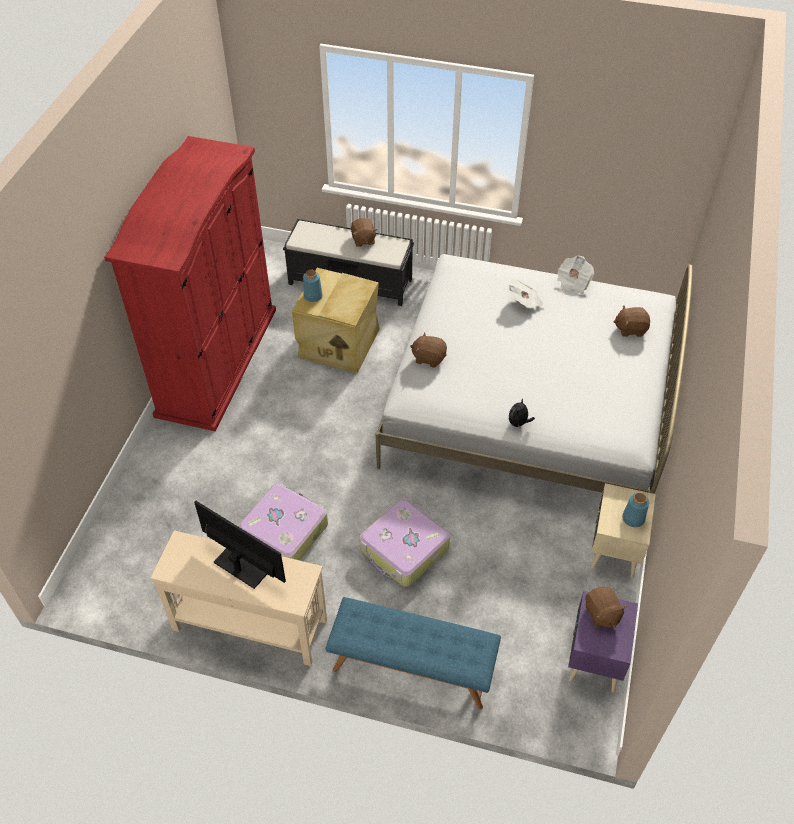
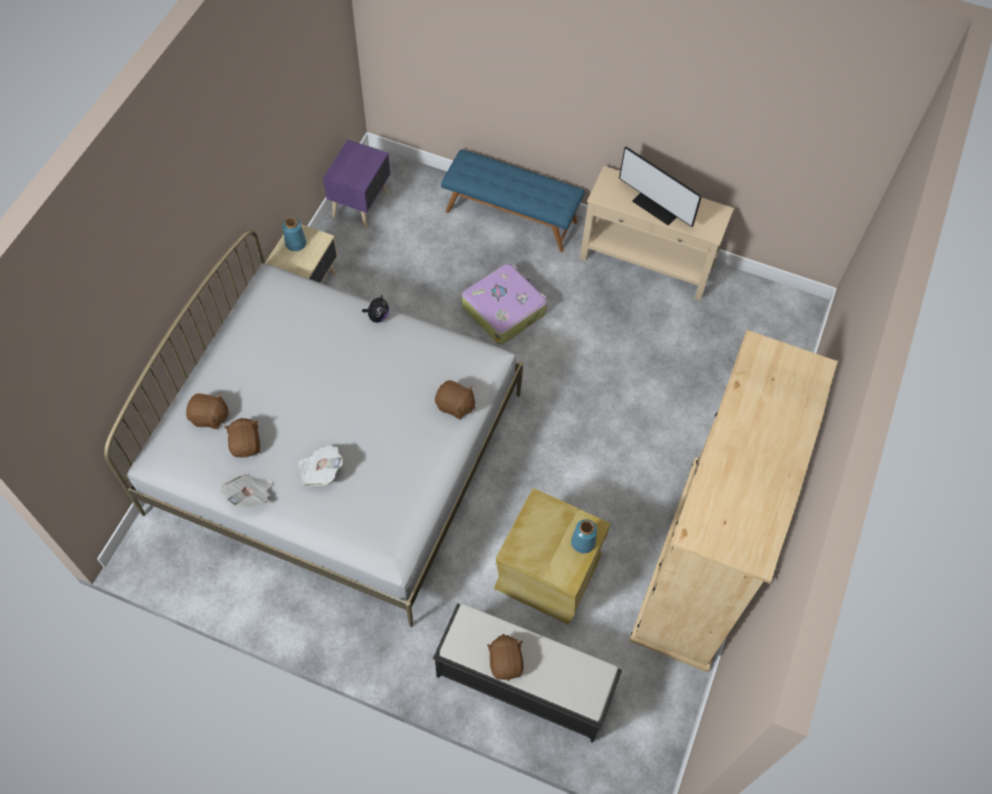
camera: 175 degrees left, 10 degrees up
(217, 361) = (701, 561): red wardrobe -> beige wardrobe
(284, 531) = (616, 340): suitcase -> none
(601, 614) = (356, 173): brown plush toy -> brown plush toy (246, 444)

